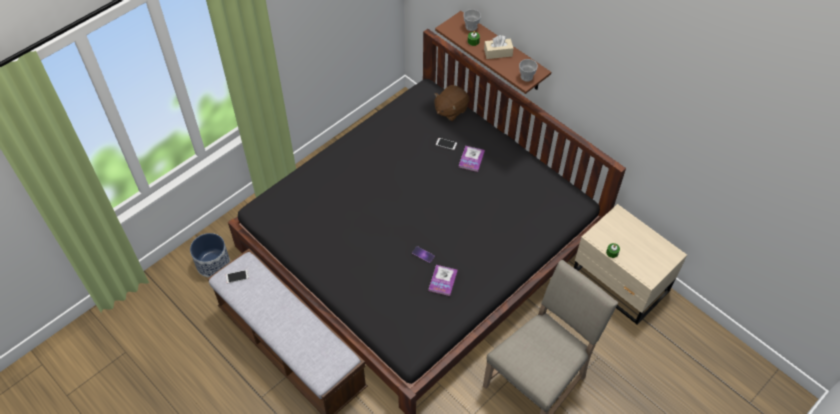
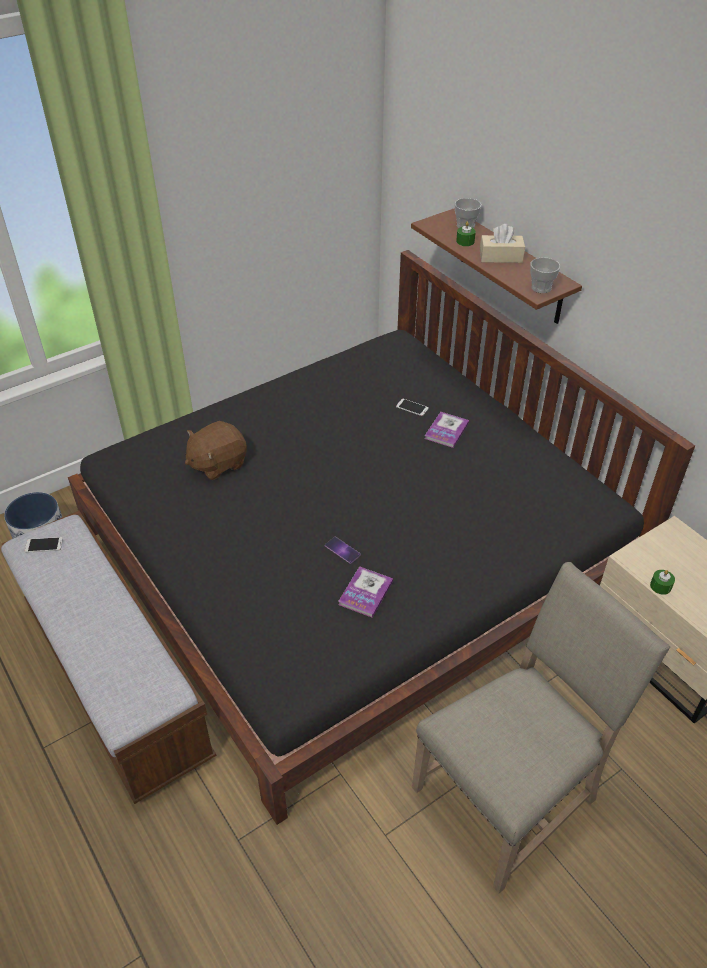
camera: 10 degrees right, 10 degrees down
(450, 110) = (427, 368): brown plush toy -> brown plush toy (217, 463)

